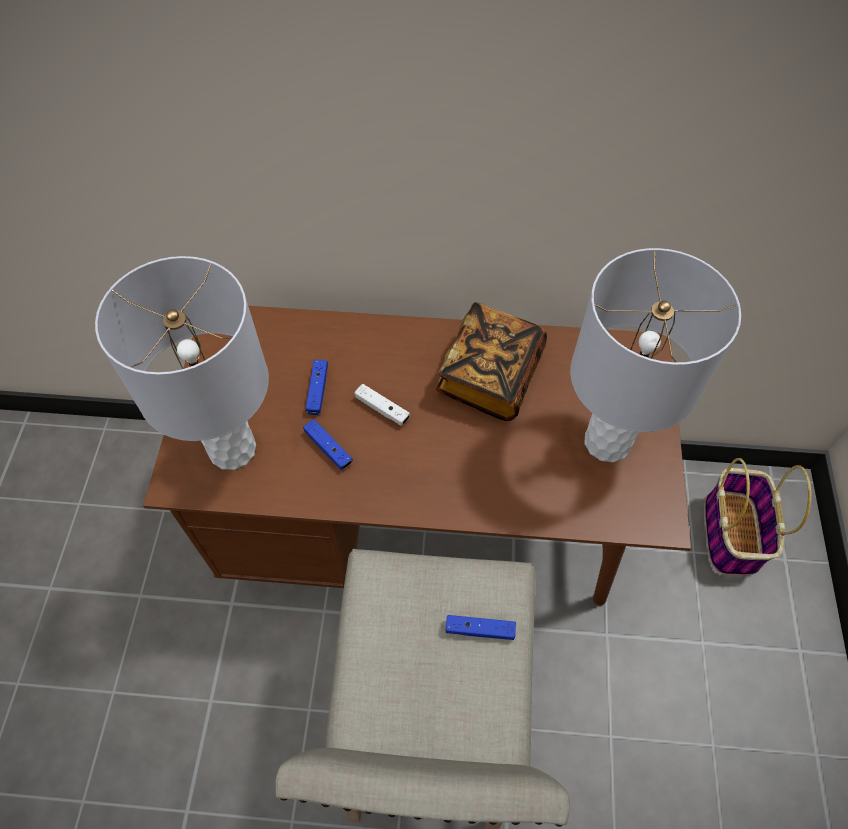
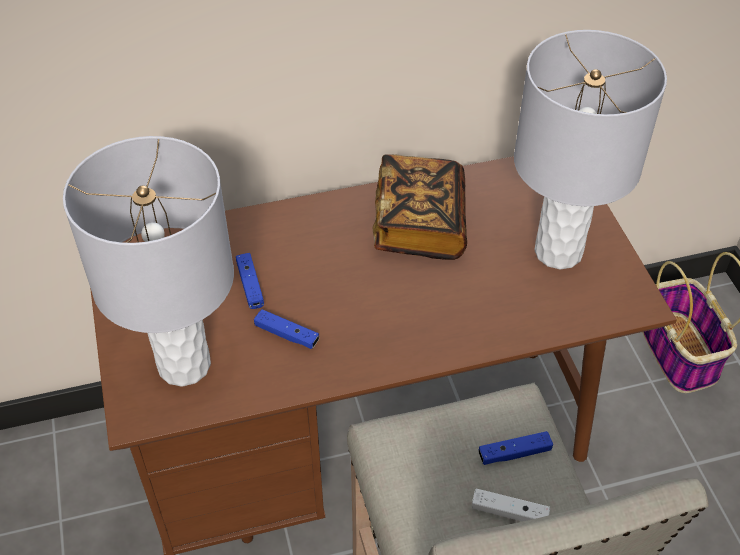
camera: 20 degrees left, 10 degrees down
(382, 409) = (325, 283): white game controller -> white game controller (509, 512)

